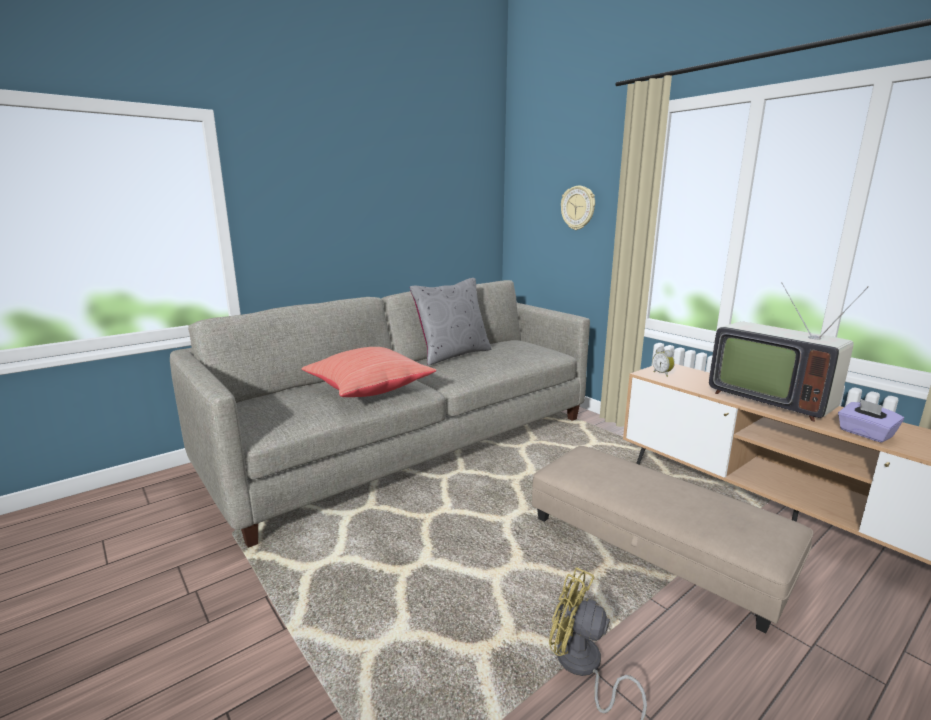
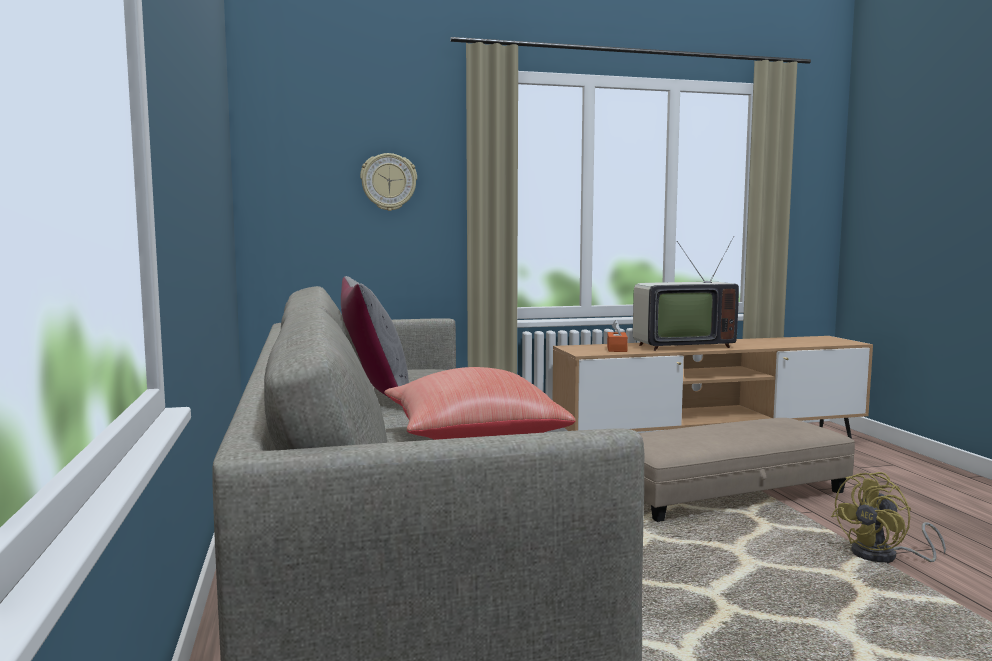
camera: 65 degrees left, 10 degrees down
(662, 374) = (590, 351): alarm clock -> none
(692, 380) = (617, 349): none -> orange tissue box
(865, 434) = (757, 345): purple tissue box -> none

